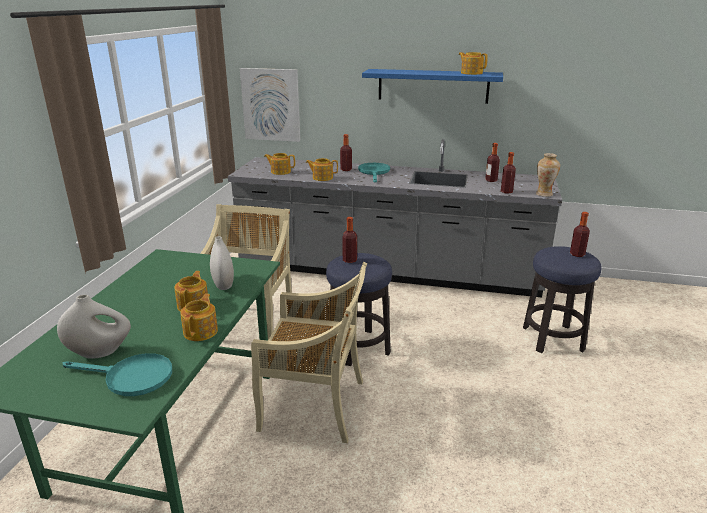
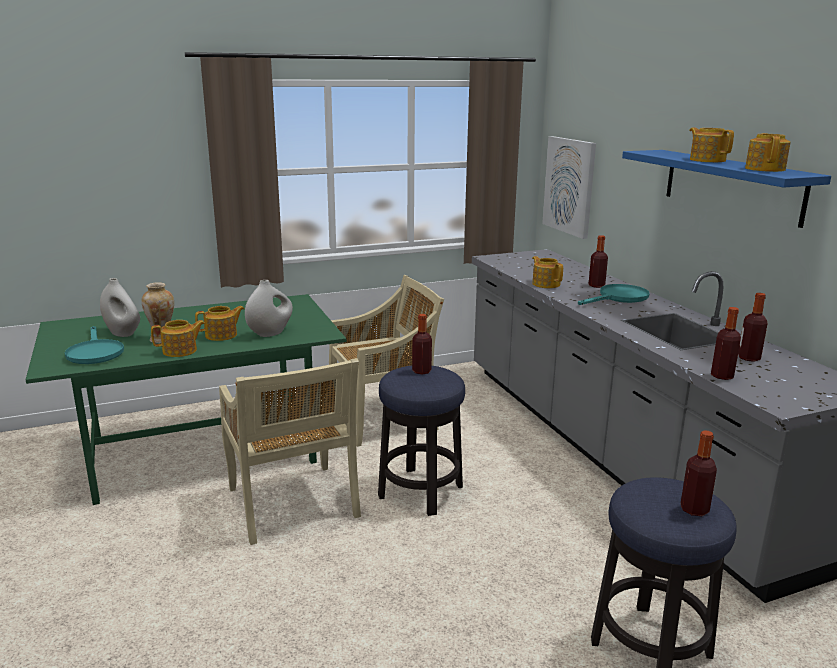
camera: 55 degrees right, 5 degrees down
(280, 172) = (525, 267): teapot -> teapot (707, 160)
(544, 194) = (774, 402): vase -> vase (162, 340)

